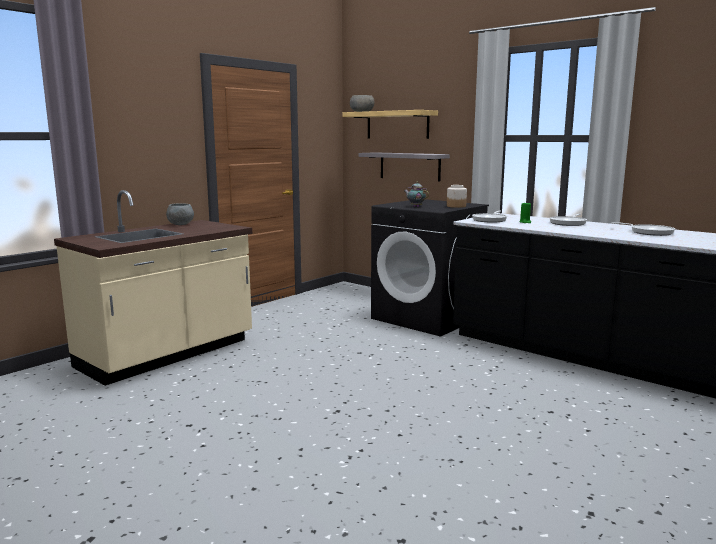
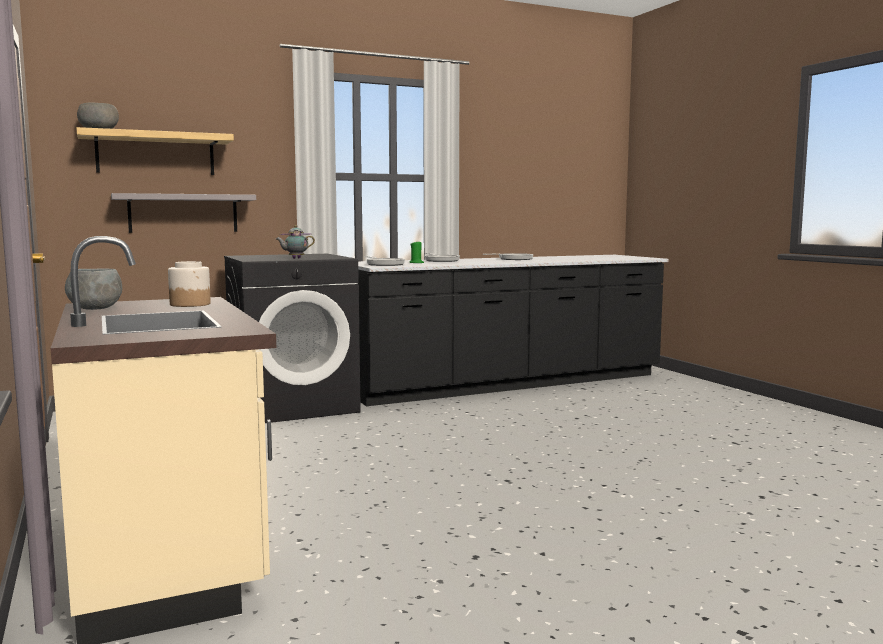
camera: 65 degrees left, 5 degrees down
(456, 206) = (321, 255): jar -> jar (190, 304)

